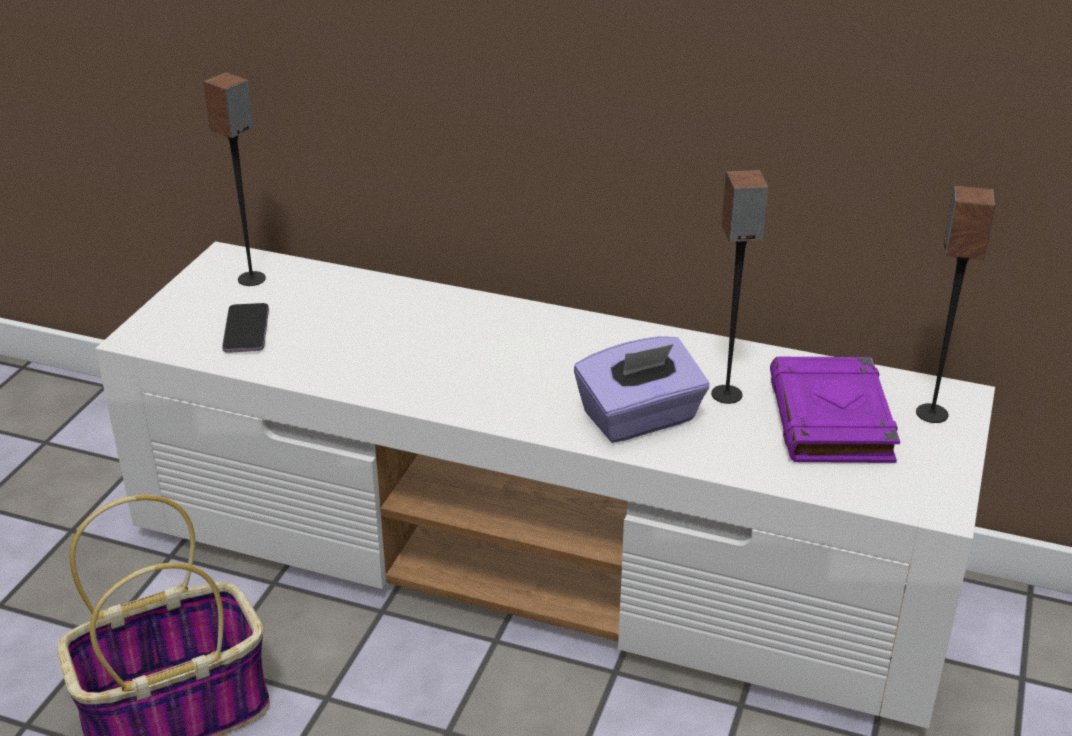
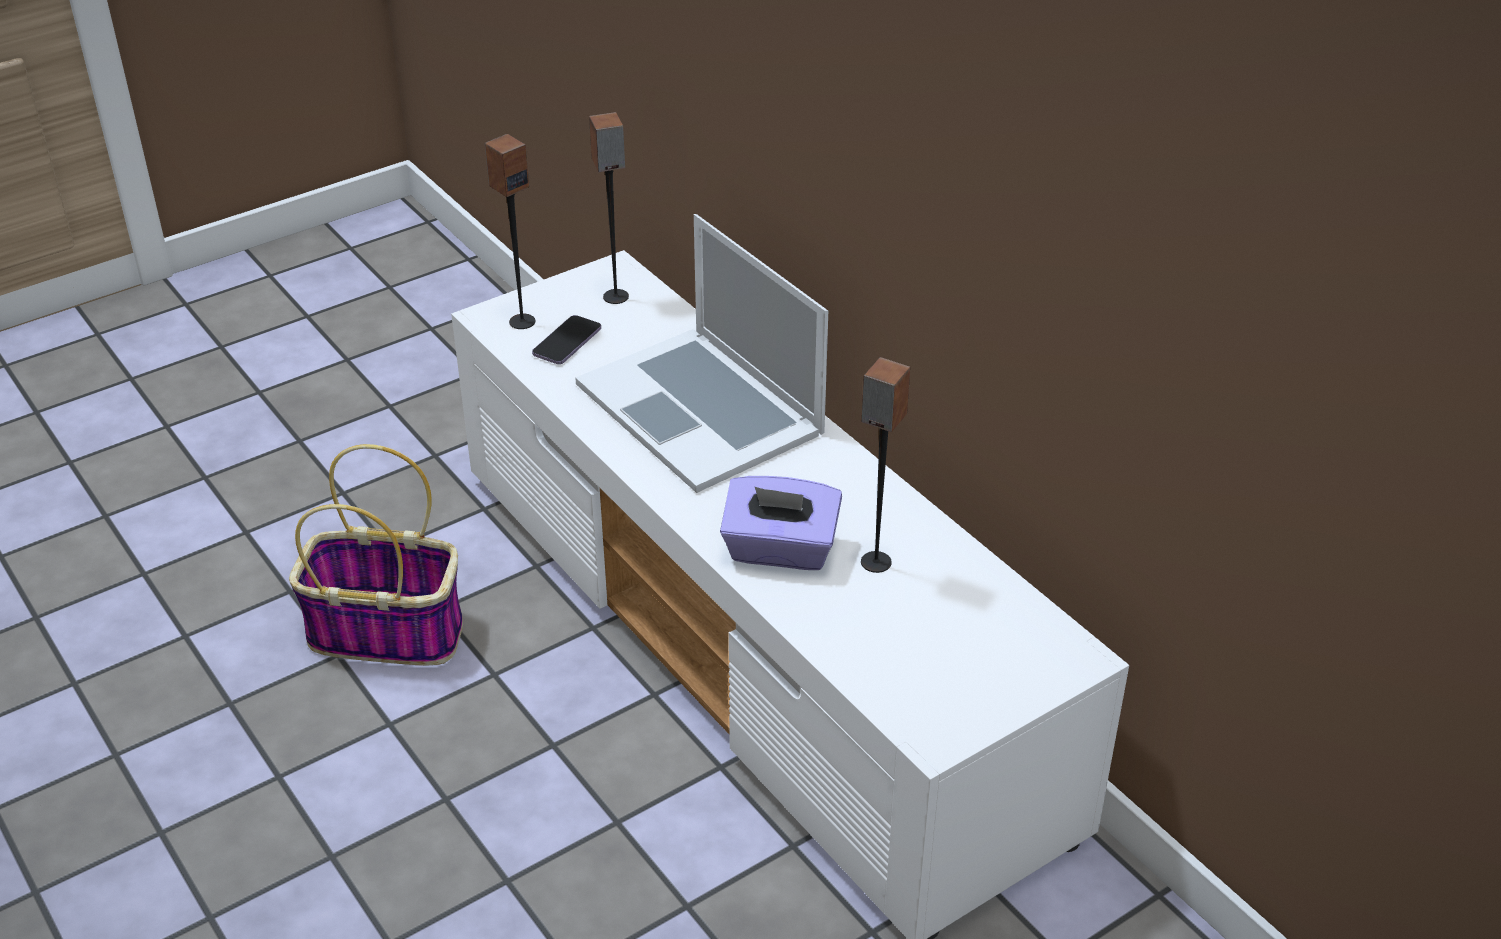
camera: 35 degrees right, 5 degrees up
(436, 337) = (700, 408): none -> laptop
(831, 420) = (937, 625): purple book -> none
(931, 413) = (1034, 660): speaker -> speaker (522, 321)

